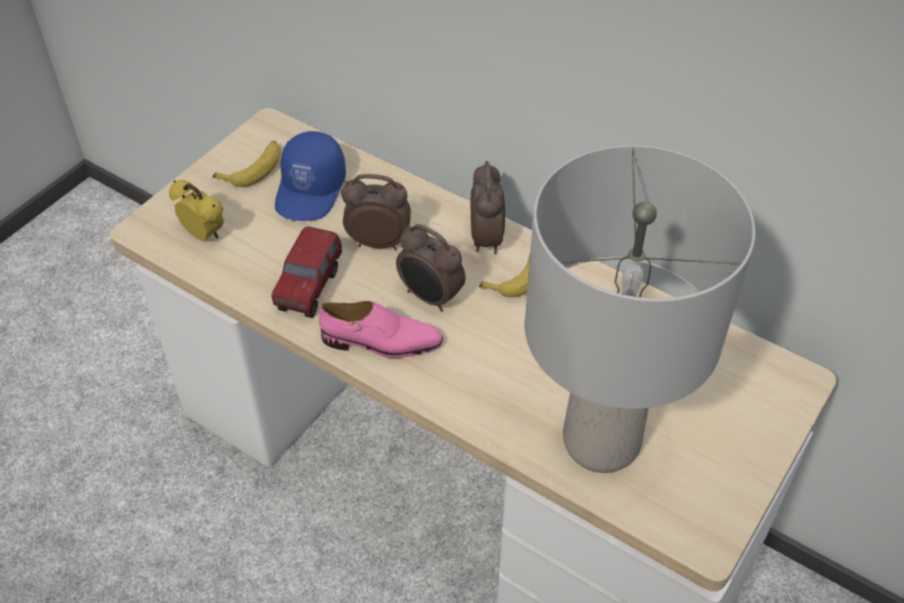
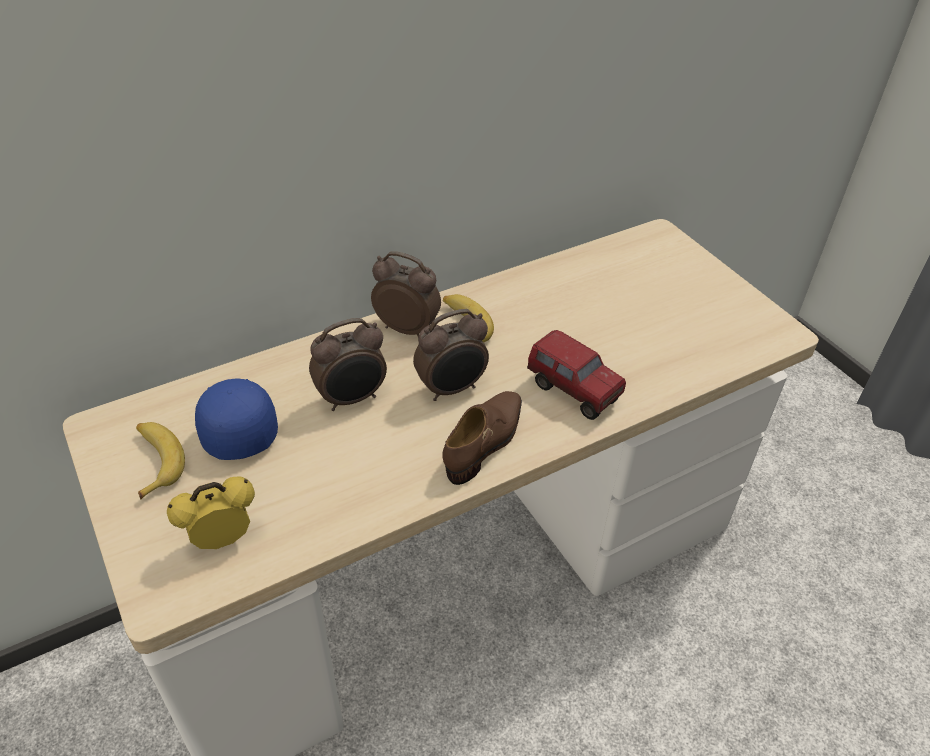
camera: 65 degrees left, 5 degrees down
(310, 289) = (378, 471): toy truck -> toy truck (573, 392)
(311, 190) = (235, 424): blue cap -> blue cap turned 150 degrees counterclockwise
(378, 241) = (352, 399): alarm clock -> alarm clock turned 150 degrees counterclockwise
(381, 342) = (485, 441): pink shoe -> brown shoe
(602, 441) = (670, 347): grey table lamp -> none

